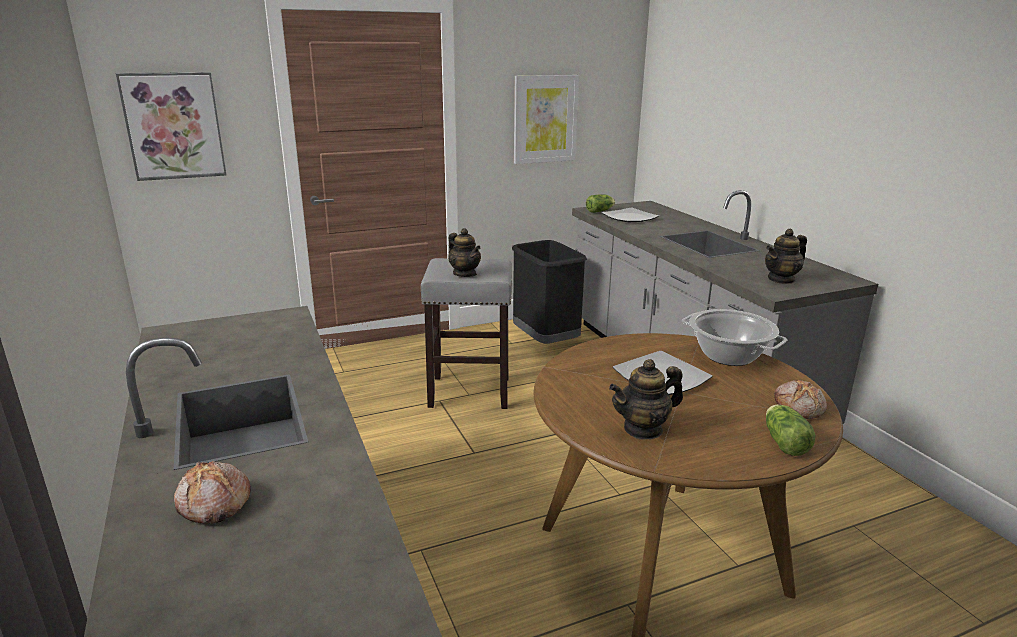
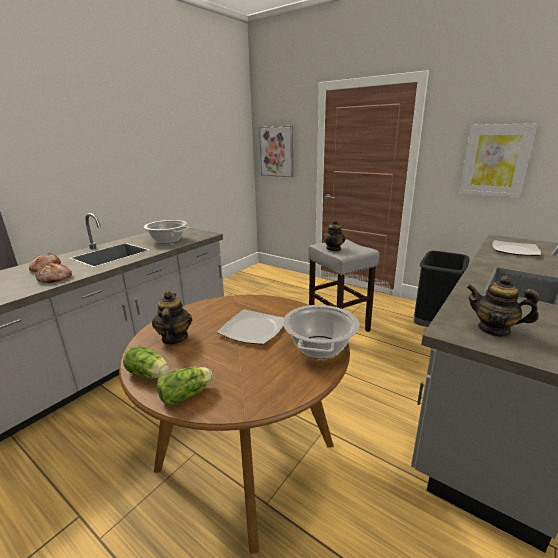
camera: 60 degrees right, 0 degrees up
(257, 351) = (168, 240): none -> cooking pot
(600, 211) = (505, 241): lettuce -> lettuce (149, 374)
(643, 429) = (174, 338): teapot -> teapot turned 45 degrees clockwise
(799, 407) = (253, 395): bread -> bread (55, 278)

